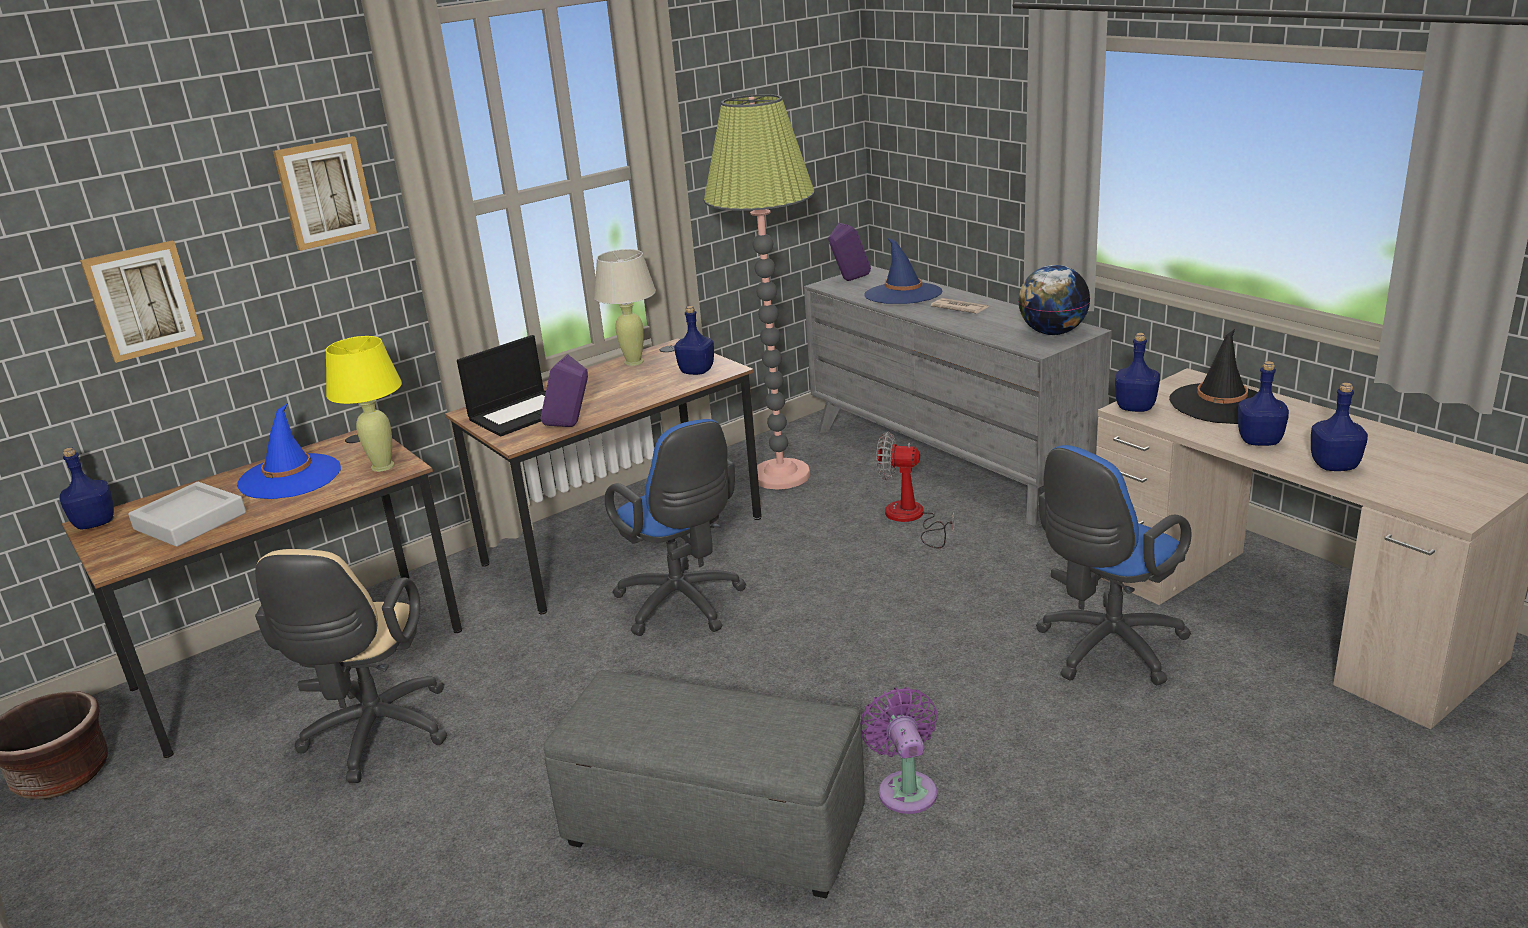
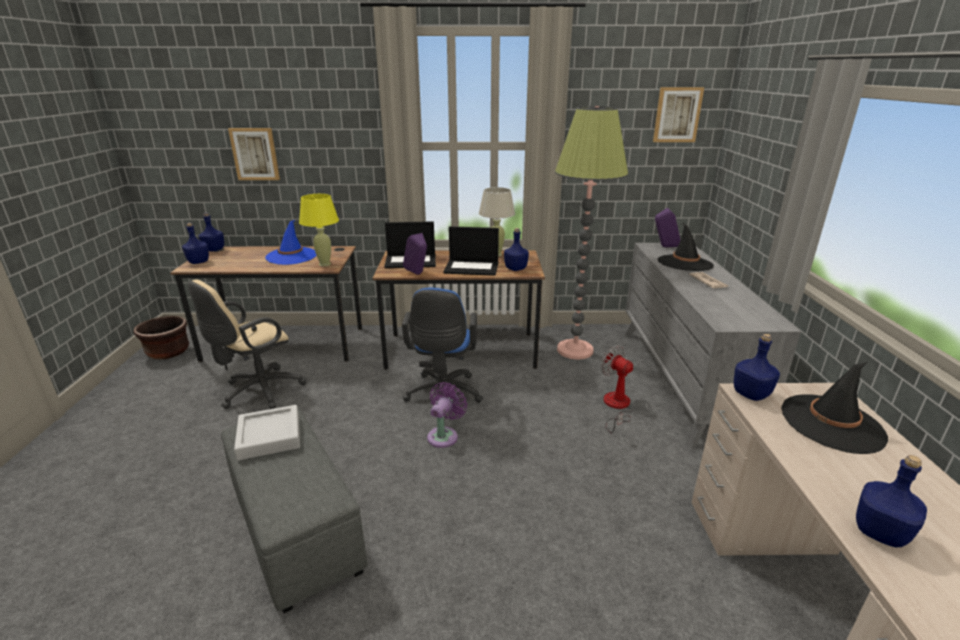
camera: 35 degrees right, 0 degrees up
(190, 521) = (235, 260): grey tray -> grey tray (269, 436)
(325, 192) = (348, 119): picture -> picture (677, 115)
(633, 390) = (472, 267): none -> laptop
(903, 294) = (685, 263): blue hat -> black hat
(905, 788) = (406, 574): purple fan -> purple fan (444, 435)
(1052, 333) = (750, 317): globe -> none
(1105, 650) = (638, 564): blue office chair -> none
(1259, 441) = (827, 471): blue bottle -> blue bottle (198, 262)

